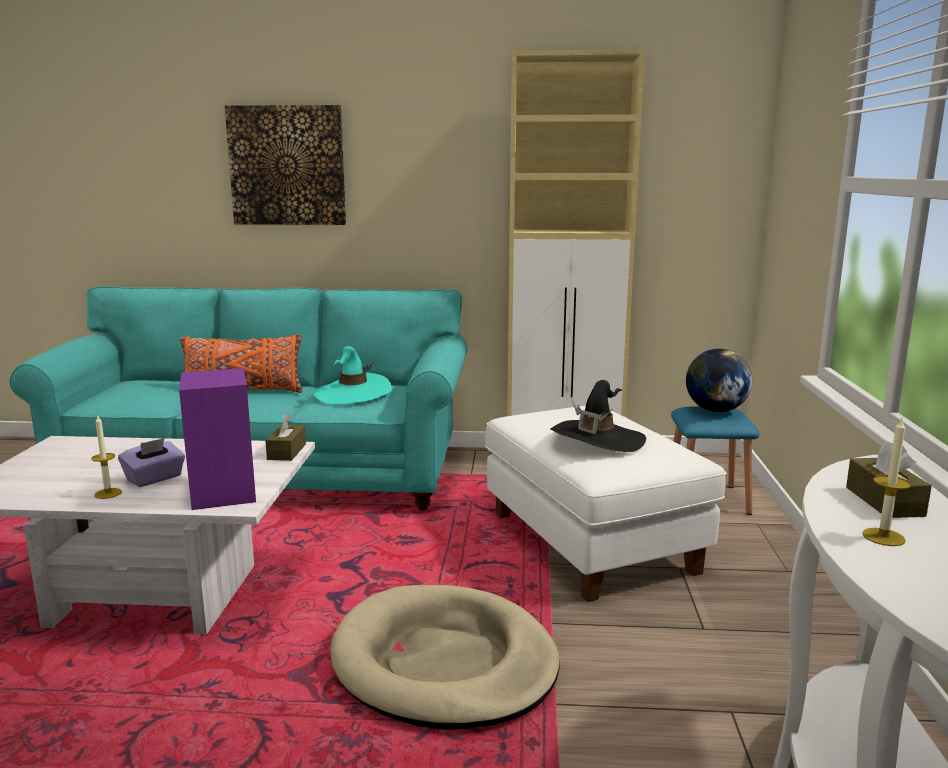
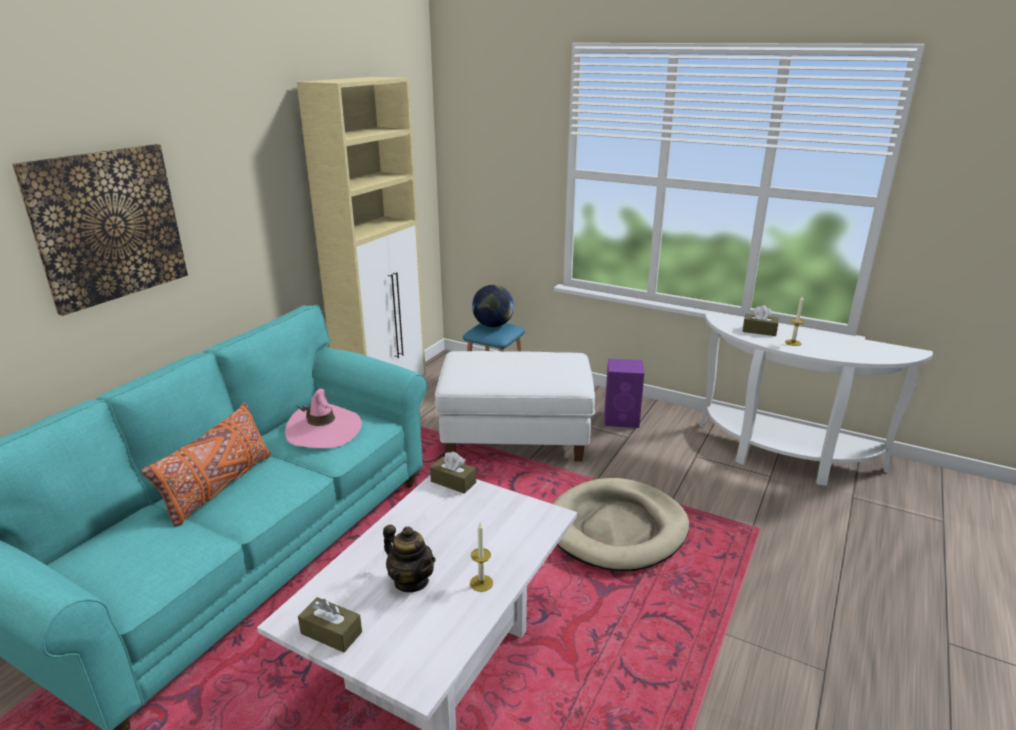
camera: 65 degrees left, 10 degrees up
(39, 456) = (331, 633): none -> brown tissue box
(110, 467) = (411, 581): none -> teapot
(155, 479) = (464, 555): purple tissue box -> none
(223, 493) = (524, 521): purple speaker -> purple speaker (622, 419)
(352, 394) = (324, 430): turquoise hat -> pink hat
(597, 439) = (536, 368): black hat -> none

